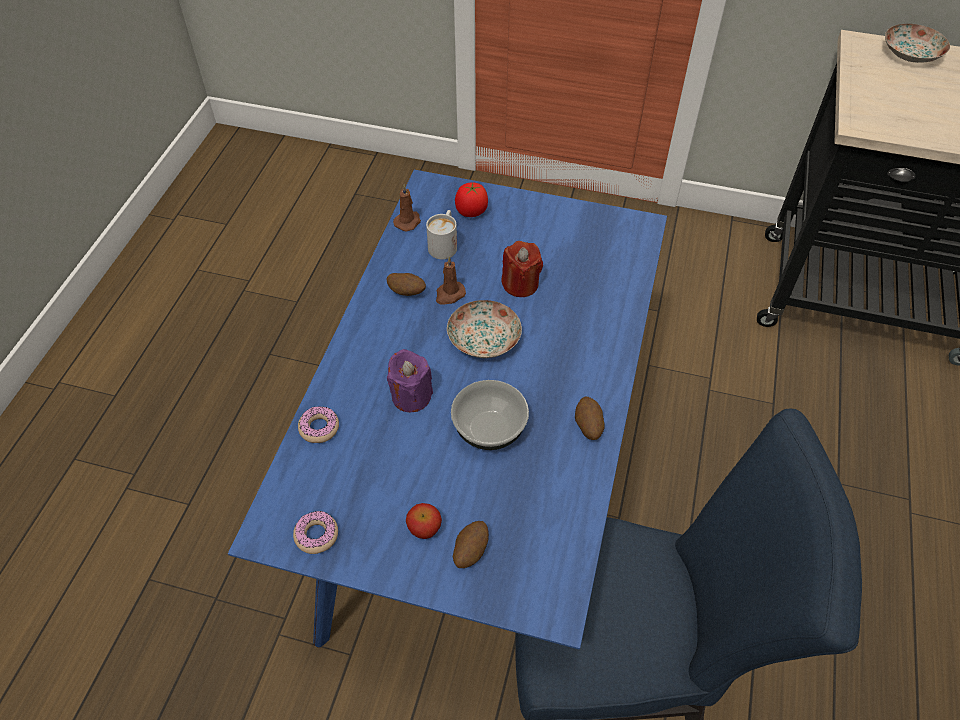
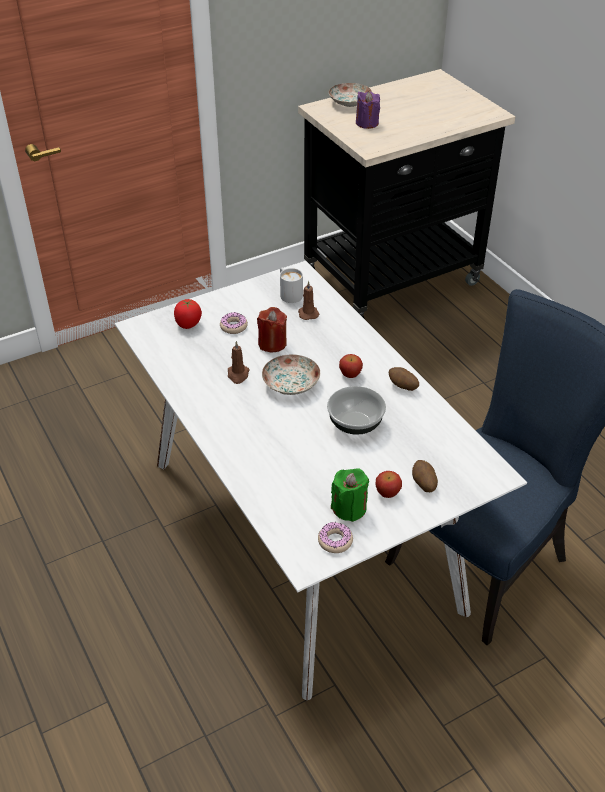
camera: 45 degrees left, 10 degrees down
(319, 428) = (259, 492): donut -> donut (233, 326)
(371, 513) = (349, 508): none -> green candle
(407, 292) = (210, 390): potato -> none
(408, 221) = (154, 353): brown candle -> brown candle (308, 313)
(411, 396) = (290, 439): purple candle -> purple candle (367, 123)
(444, 244) = (196, 351): white mug -> white mug (288, 293)
(477, 490) = (299, 533): blue dining table -> white dining table
(552, 372) = (350, 374): none -> apple

